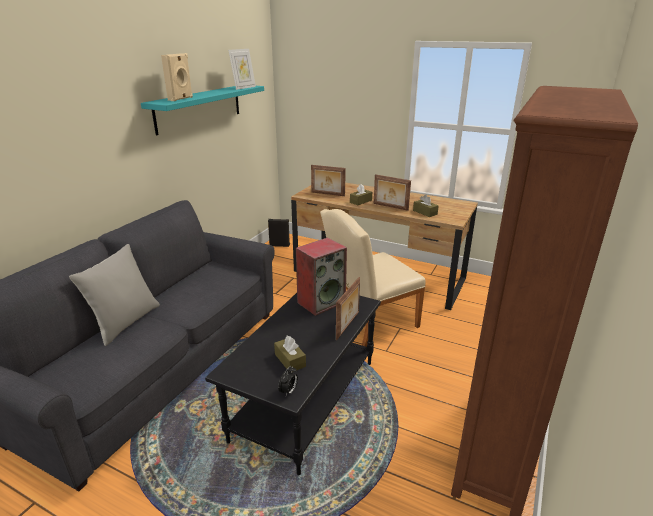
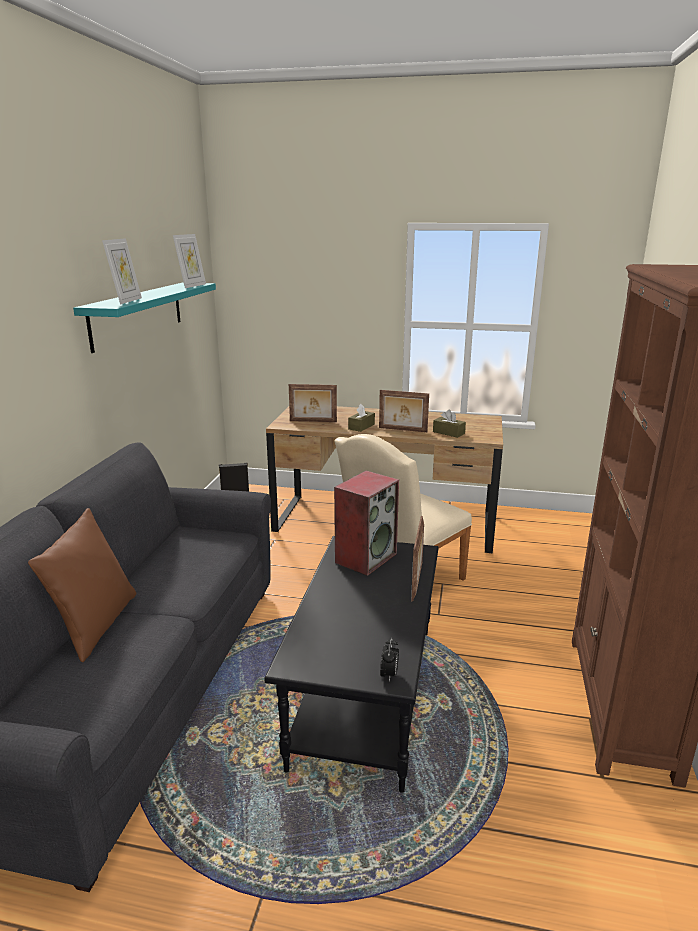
camera: 15 degrees left, 5 degrees down
(125, 322) = (95, 625): grey pillow -> brown pillow
(181, 99) = (126, 301): beige speaker -> picture frame
(290, 360) = (368, 636): brown tissue box -> none

